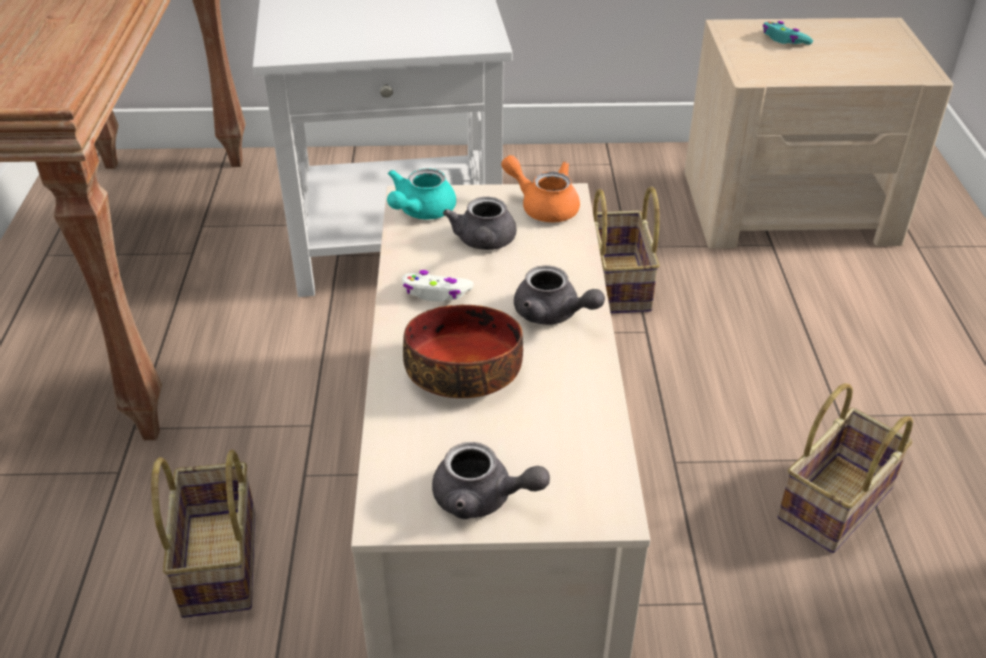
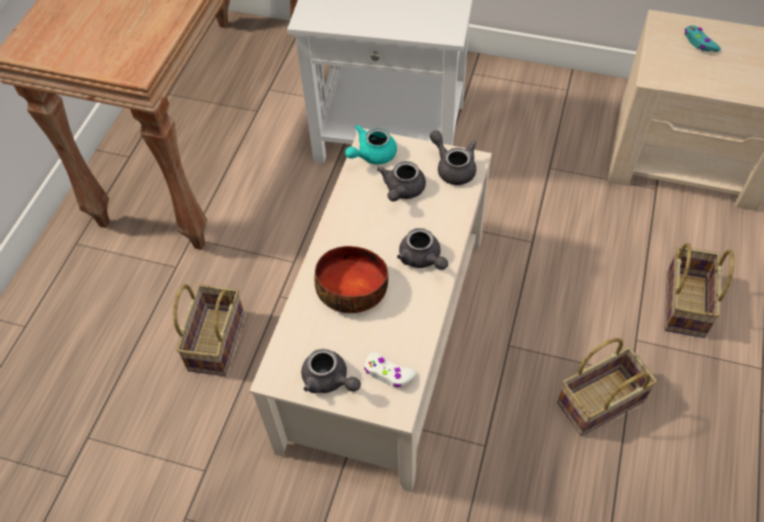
camera: 20 degrees right, 15 degrees up
(436, 293) = (357, 225): white game controller -> white game controller (388, 373)
(543, 206) = (453, 168): orange teapot -> grey teapot
(621, 285) = (530, 200): basket -> basket (687, 306)

